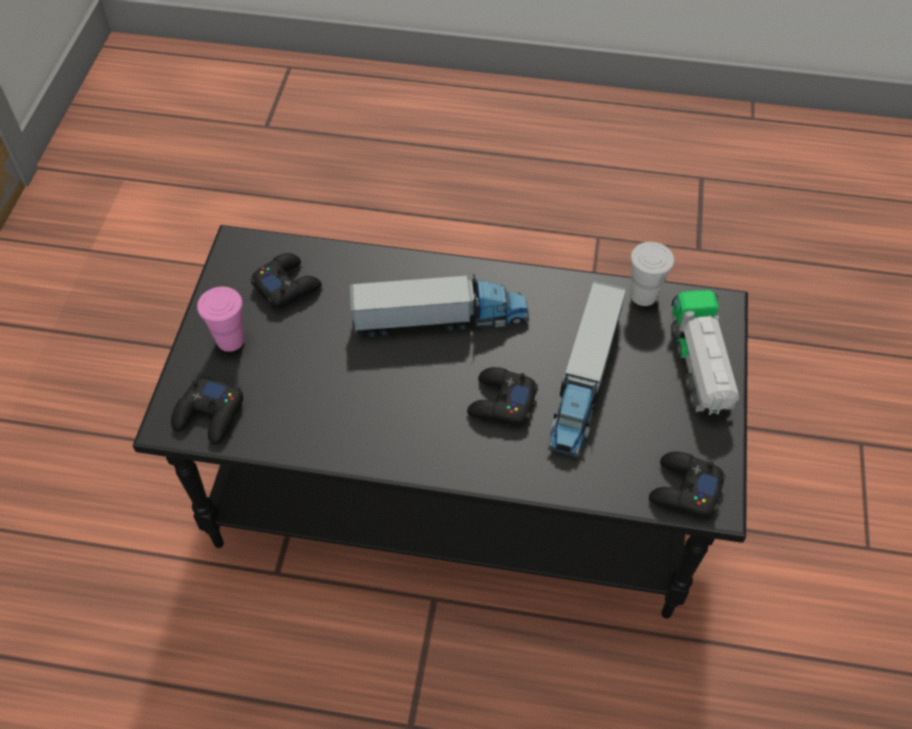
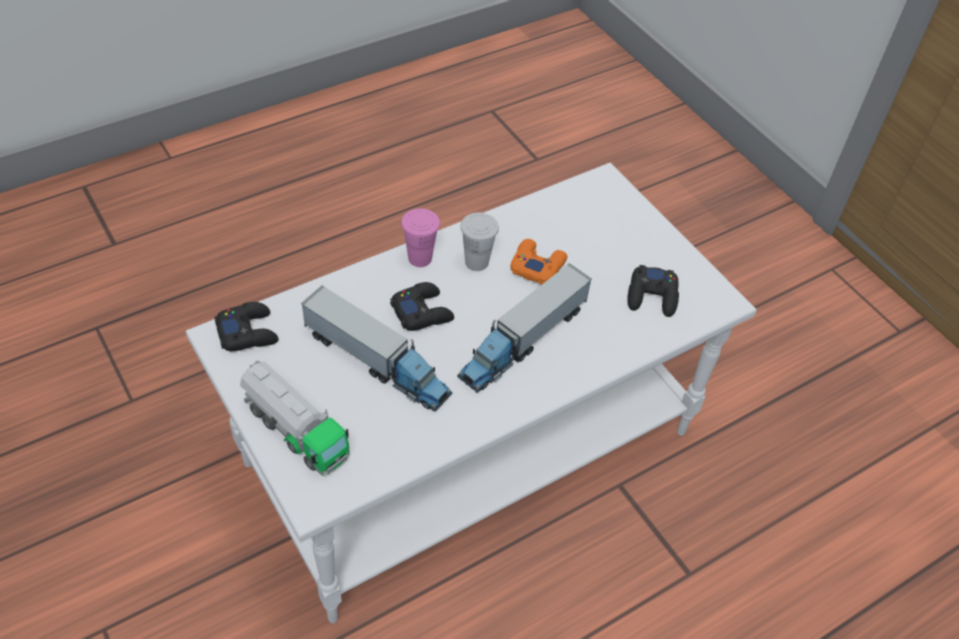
camera: 135 degrees right, 5 degrees down
(210, 415) = (590, 197): black game controller -> none
(230, 340) = (637, 241): pink cup -> pink cup (420, 258)
(349, 377) = (537, 266): none -> orange game controller
(452, 490) = (469, 444): black coffee table -> white coffee table
(584, 381) = (377, 363): toy truck -> toy truck turned 150 degrees clockwise
(643, 295) = (387, 465): white cup -> white cup (476, 262)

